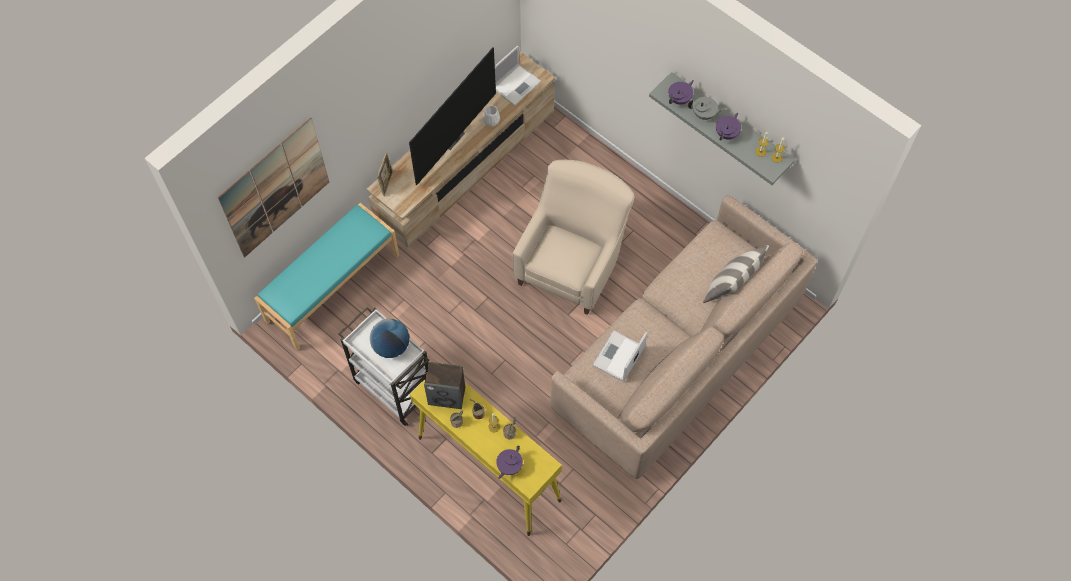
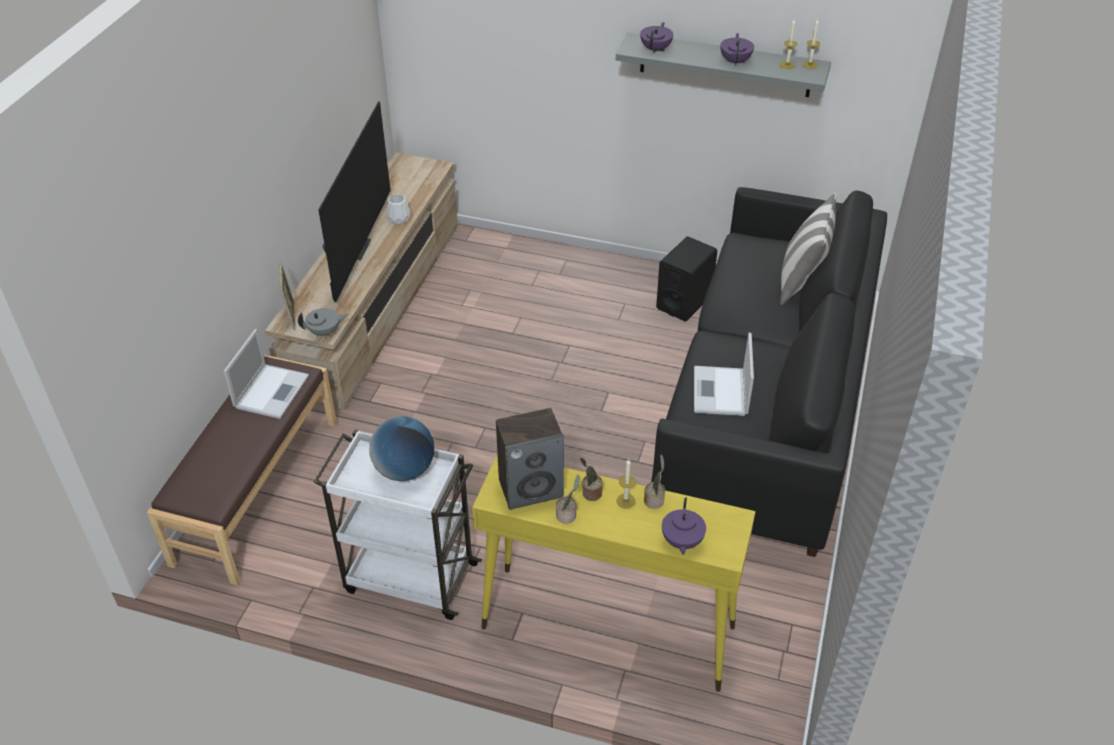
camera: 25 degrees left, 20 degrees down
(275, 188) = (145, 283): picture -> none
(332, 287) = (256, 490): turquoise bench -> brown bench
(516, 84) = (410, 180): laptop -> laptop (272, 390)
(572, 262) = (572, 357): beige armchair -> none
(675, 245) = (684, 302): none -> black speaker
(677, 356) = (766, 406): beige sofa -> black sofa
(704, 114) = (695, 54): grey teapot -> grey teapot (325, 332)

